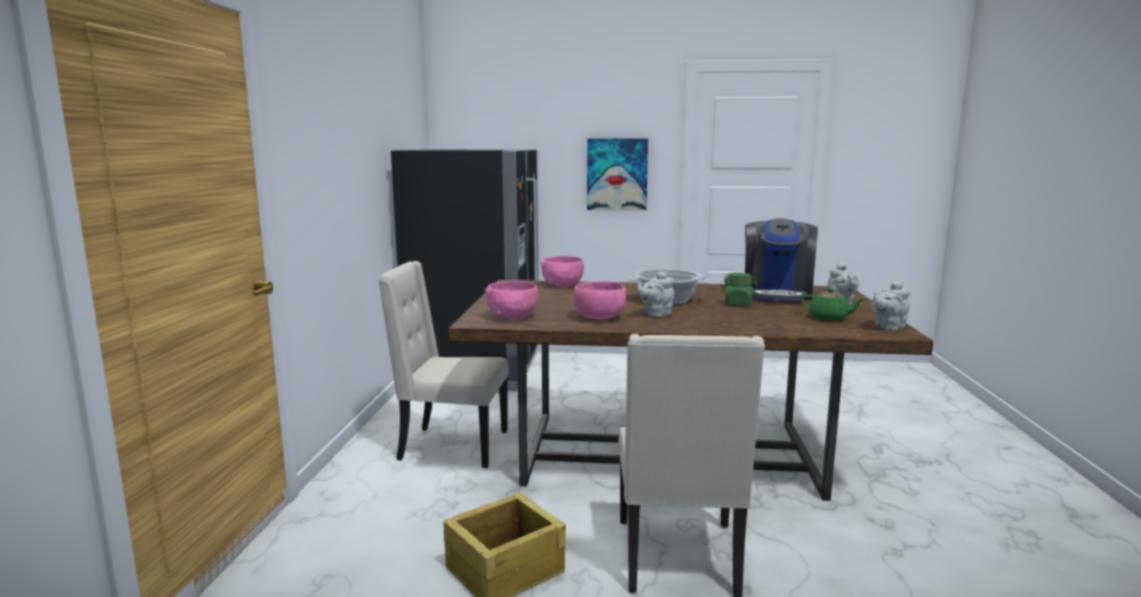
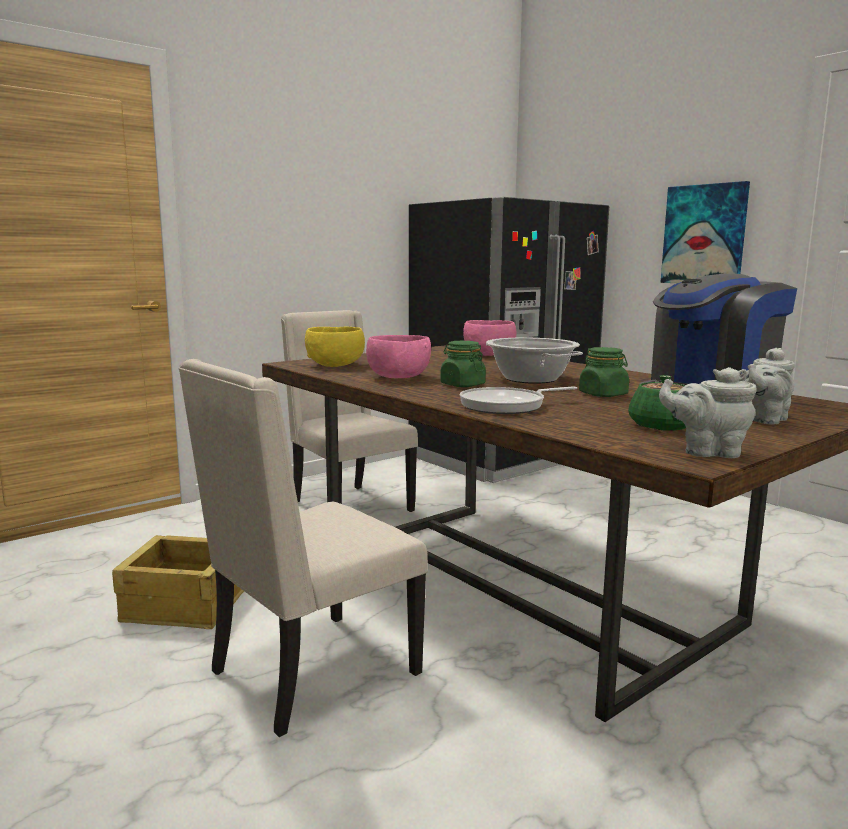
camera: 45 degrees right, 0 degrees up
(512, 317) = (336, 365): pink bowl -> yellow bowl
(655, 314) = (462, 385): grey teapot -> green jar
(735, 323) = (507, 406): none -> frying pan

